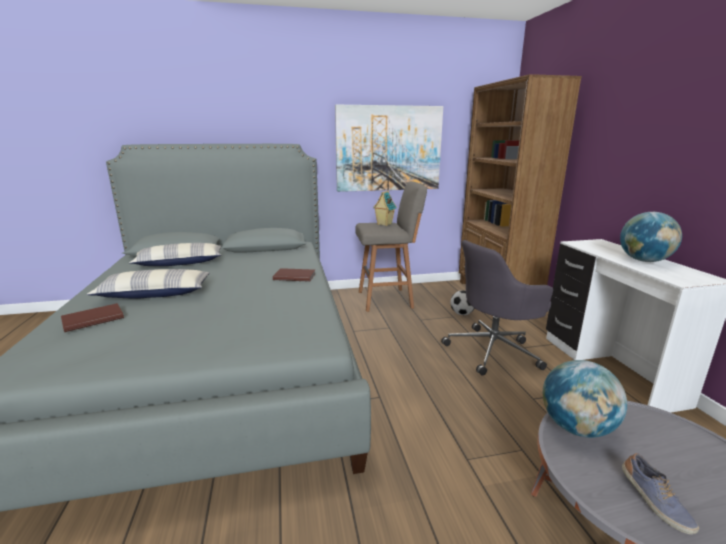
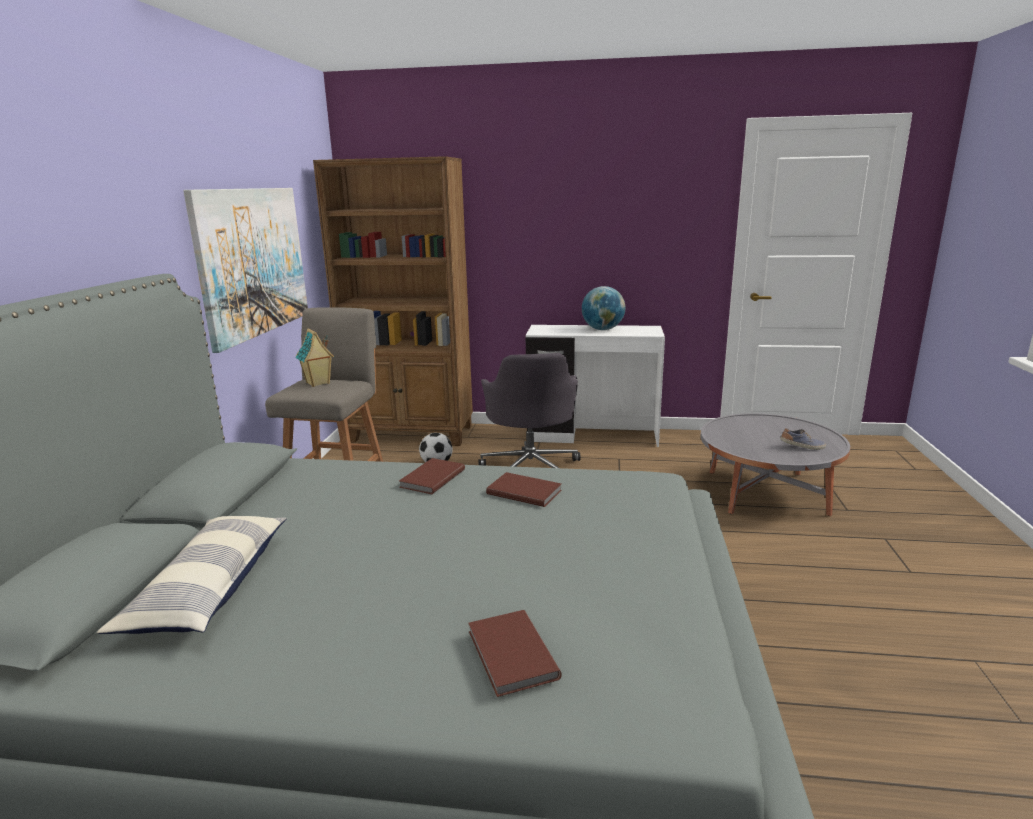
camera: 70 degrees left, 0 degrees up
(155, 293) = (406, 601): pillow -> none
(283, 300) = (524, 491): none -> brown book
(576, 428) = (736, 444): globe -> none

